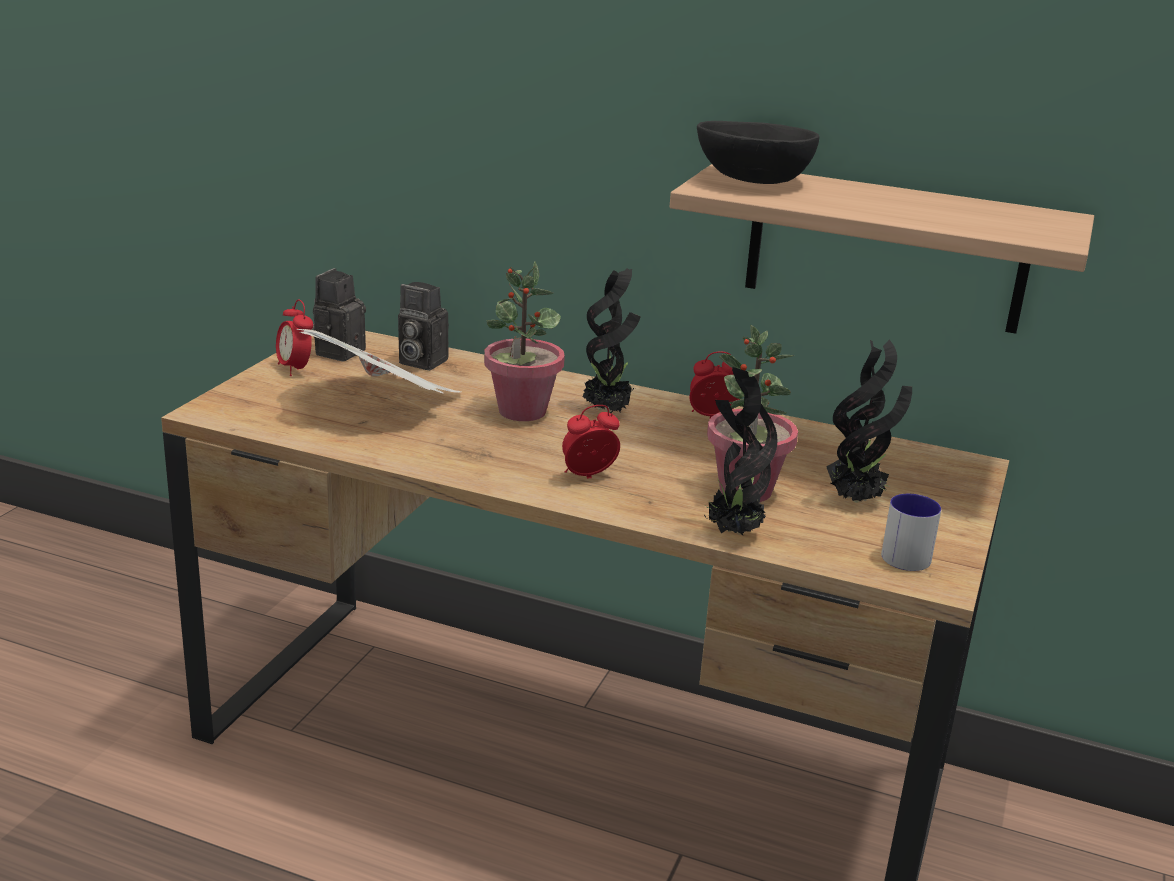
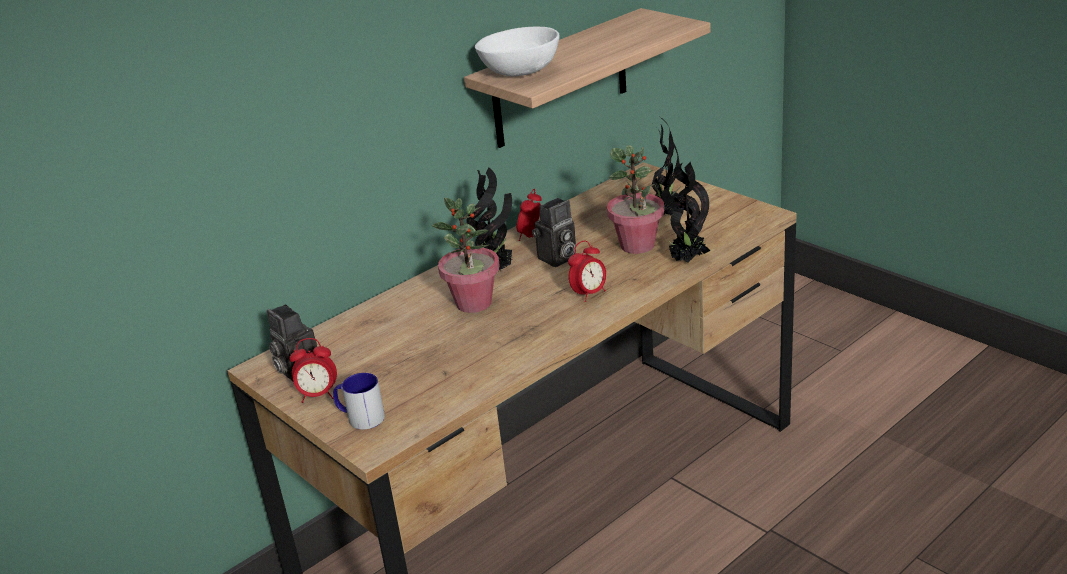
camera: 60 degrees left, 5 degrees up
(382, 402) = (416, 360): newspaper -> none
(419, 361) = (350, 334): camera -> camera (557, 259)
(588, 476) = (589, 294): alarm clock -> alarm clock turned 135 degrees counterclockwise
(754, 180) = (522, 72): black bowl -> white bowl
(902, 553) = (732, 216): mug -> mug (360, 417)

